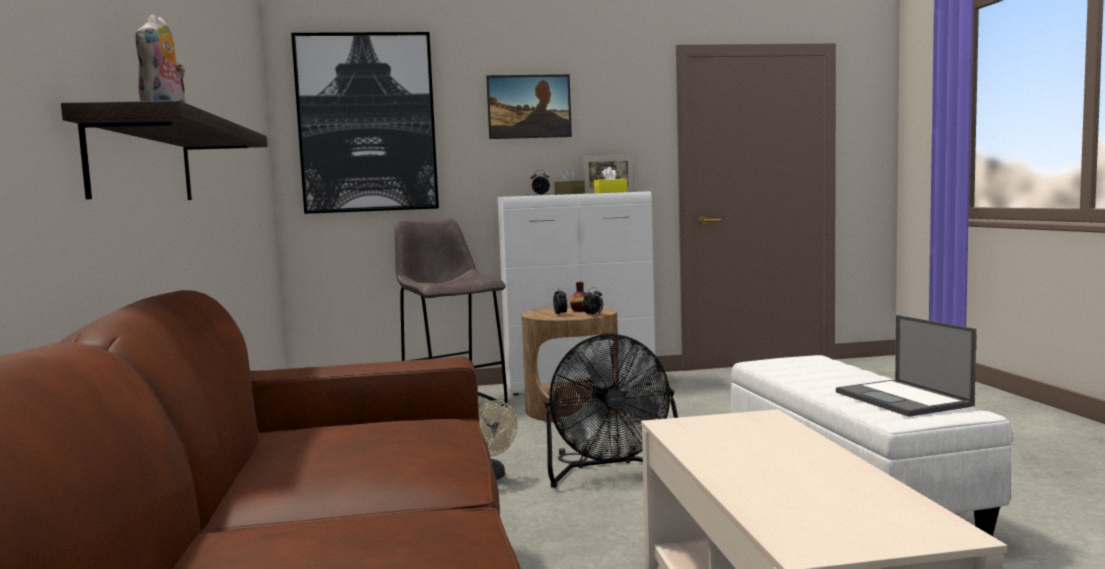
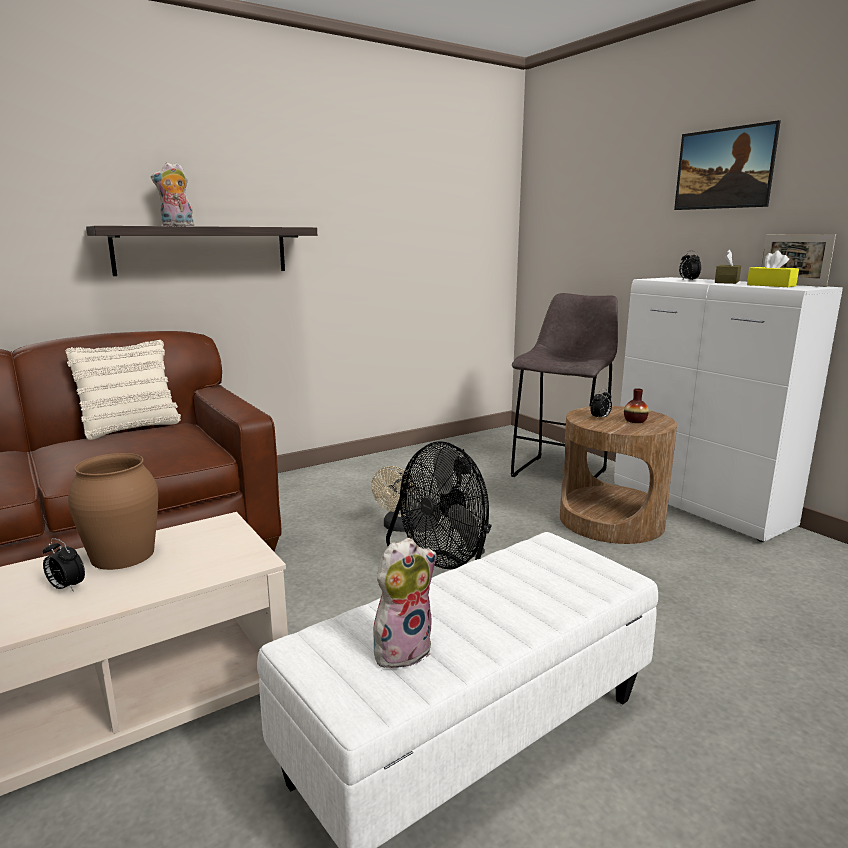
camera: 65 degrees right, 10 degrees up
(263, 448) = (131, 429): none -> beige pillow
(367, 123) = (578, 195): picture -> none
(593, 315) = (612, 429): alarm clock -> alarm clock (66, 587)
(727, 456) = (122, 554): none -> brown vase
(904, 399) = (402, 649): laptop -> plush toy

